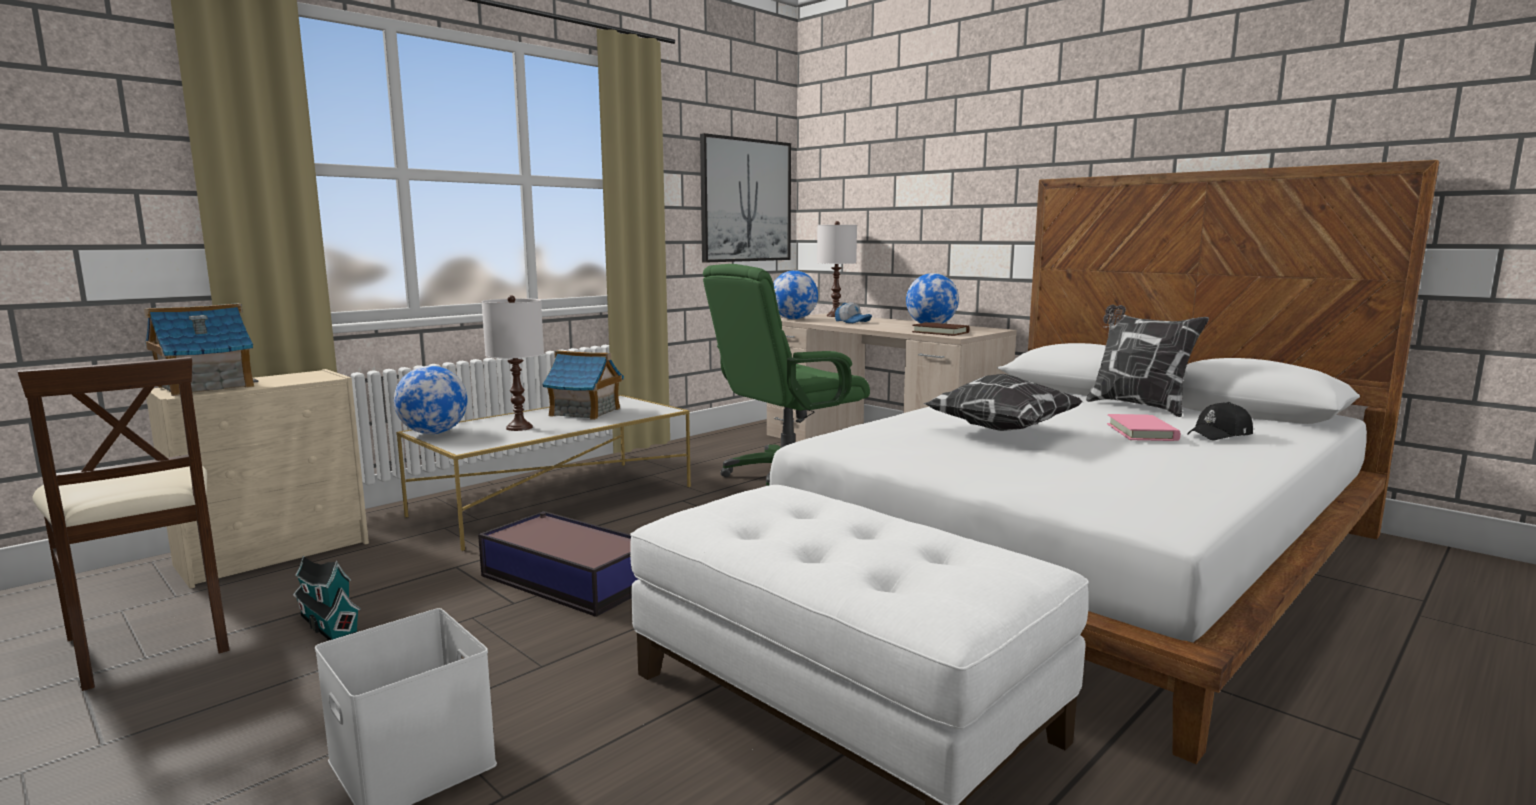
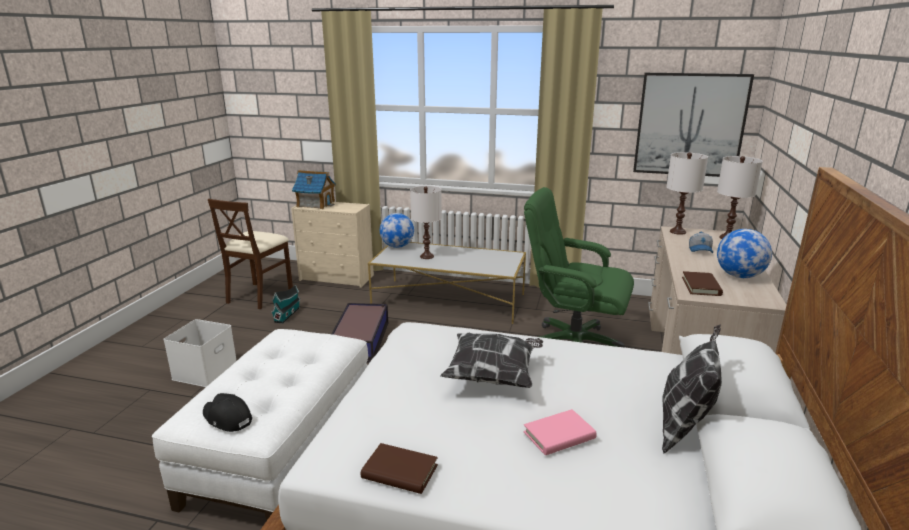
camera: 60 degrees right, 10 degrees up
(585, 412) = (474, 258): toy house -> none
(793, 319) = (678, 232): globe -> white table lamp
(1196, 490) = (399, 472): none -> brown book
(1220, 434) = (602, 479): black cap -> black cap (227, 418)

